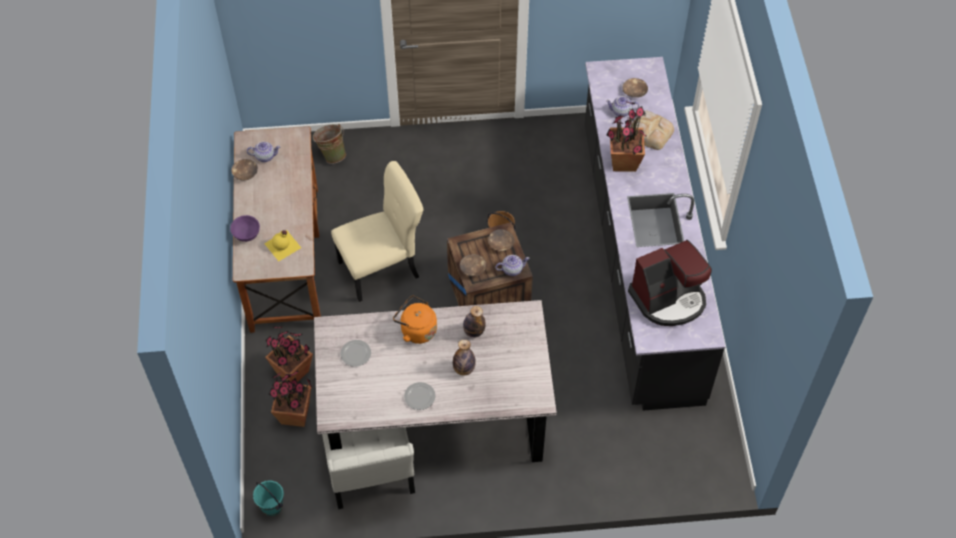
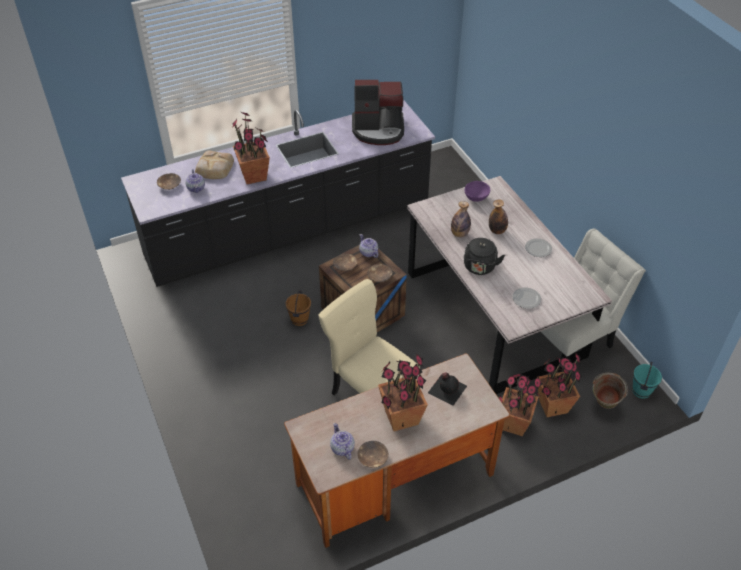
camera: 110 degrees left, 10 degrees down
(246, 235) = (451, 425): purple bowl -> purple bowl (476, 198)
(272, 203) = (401, 417): none -> potted plant
(283, 245) = (447, 388): yellow bottle -> black bottle
(331, 154) = (244, 487): green bucket -> green bucket (603, 406)
(416, 330) = (479, 268): orange kettle -> black kettle
(669, 299) = (378, 130): coffee machine -> coffee machine turned 135 degrees clockwise

